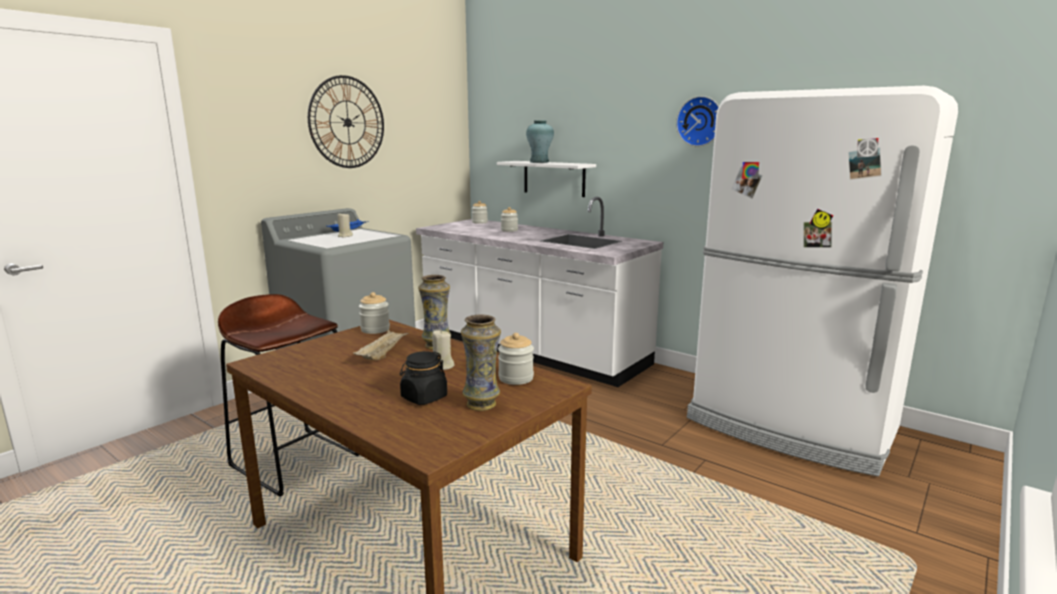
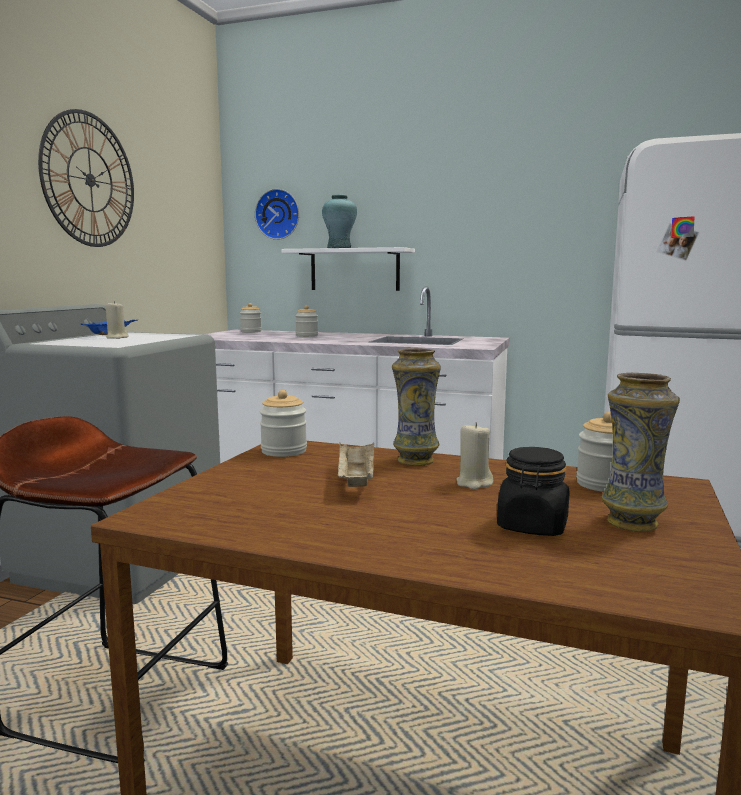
camera: 20 degrees left, 5 degrees down
(700, 121) = (552, 192): wall clock -> wall clock (278, 214)

